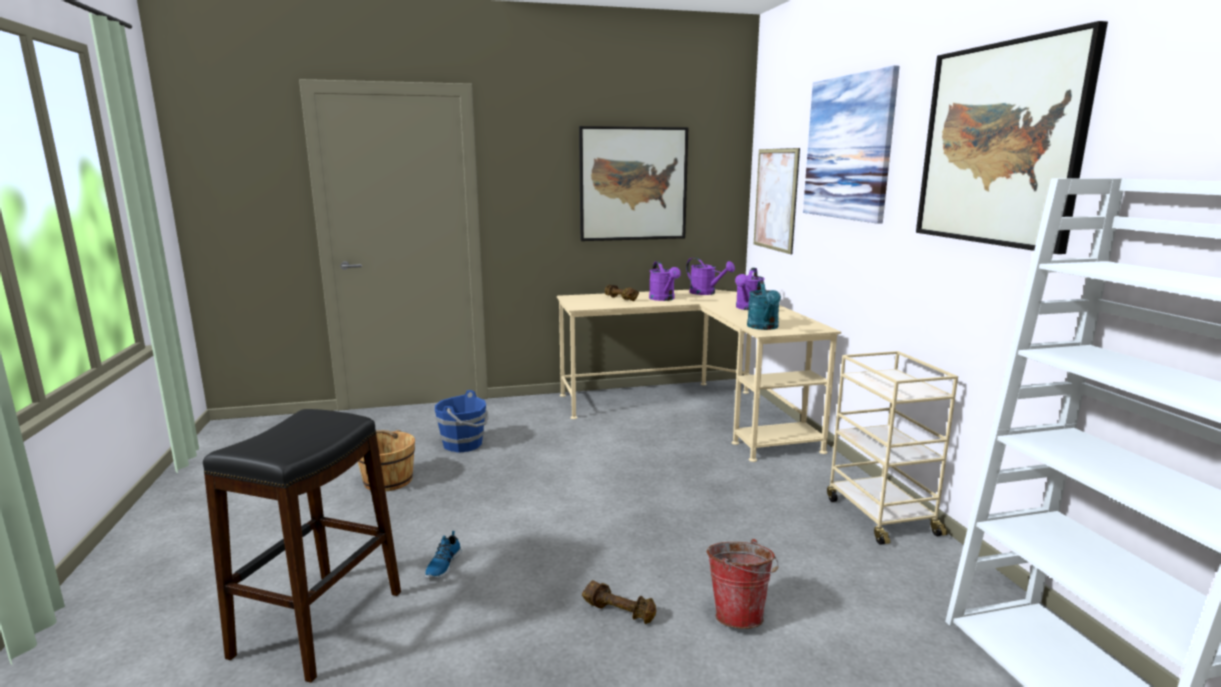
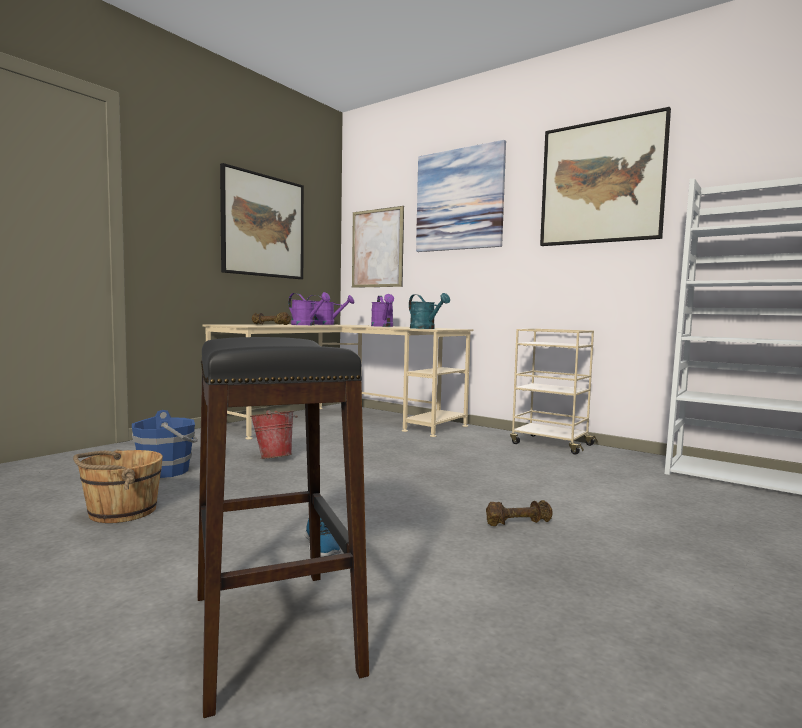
camera: 40 degrees left, 10 degrees down
(739, 614) = (581, 501): bucket -> bucket (274, 457)

